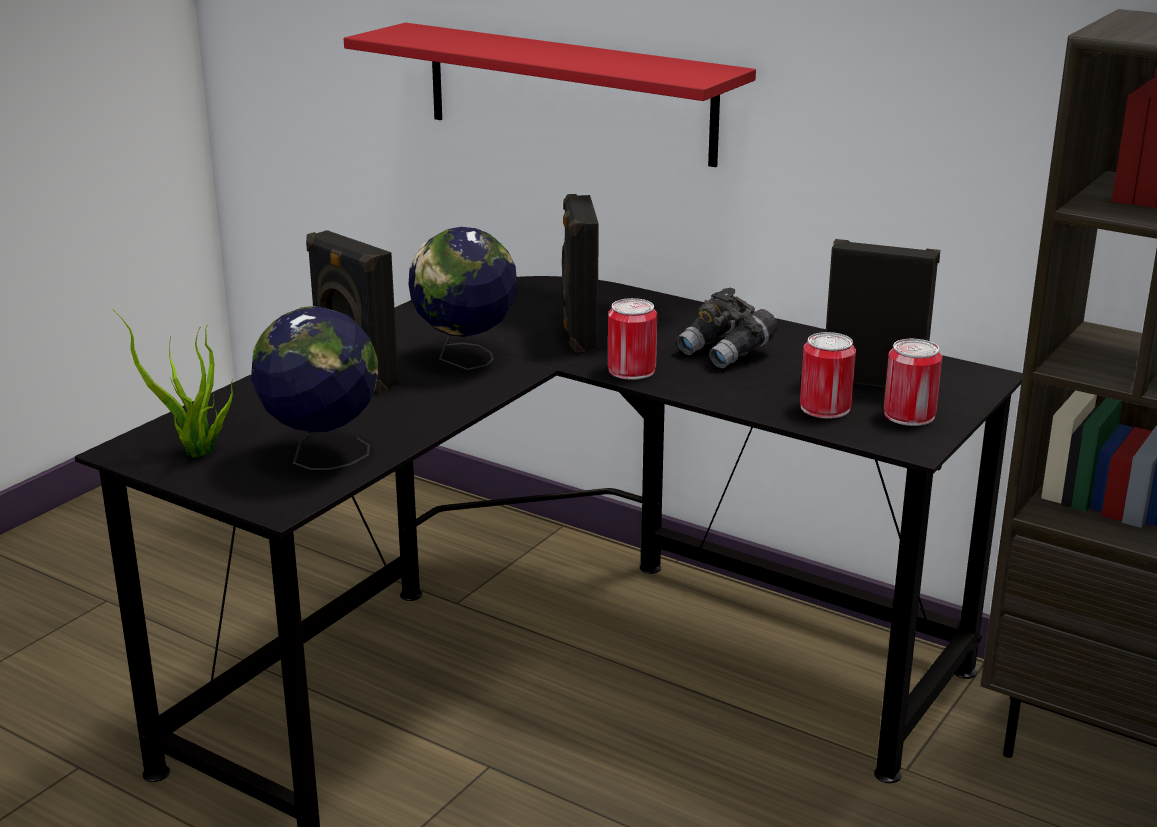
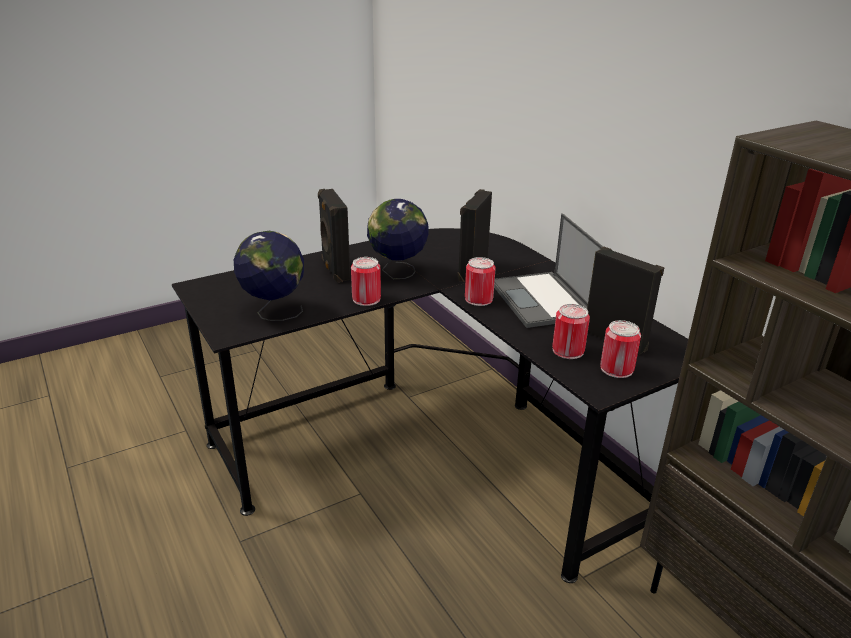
camera: 25 degrees right, 5 degrees up
(196, 453) = (221, 295): potted plant -> none
(456, 406) = (366, 299): none -> can
(568, 93) = (513, 129): red shelf -> none
(727, 352) = (543, 300): grey binoculars -> laptop

